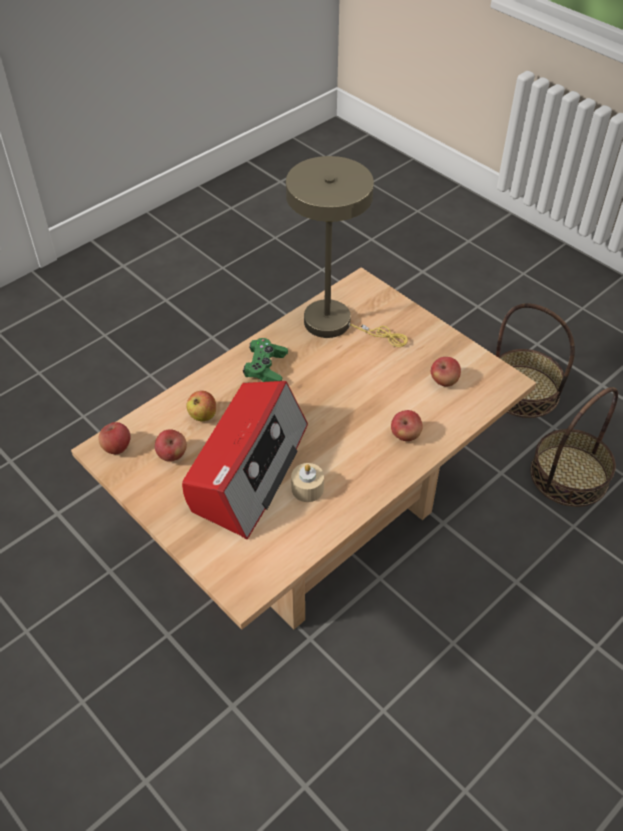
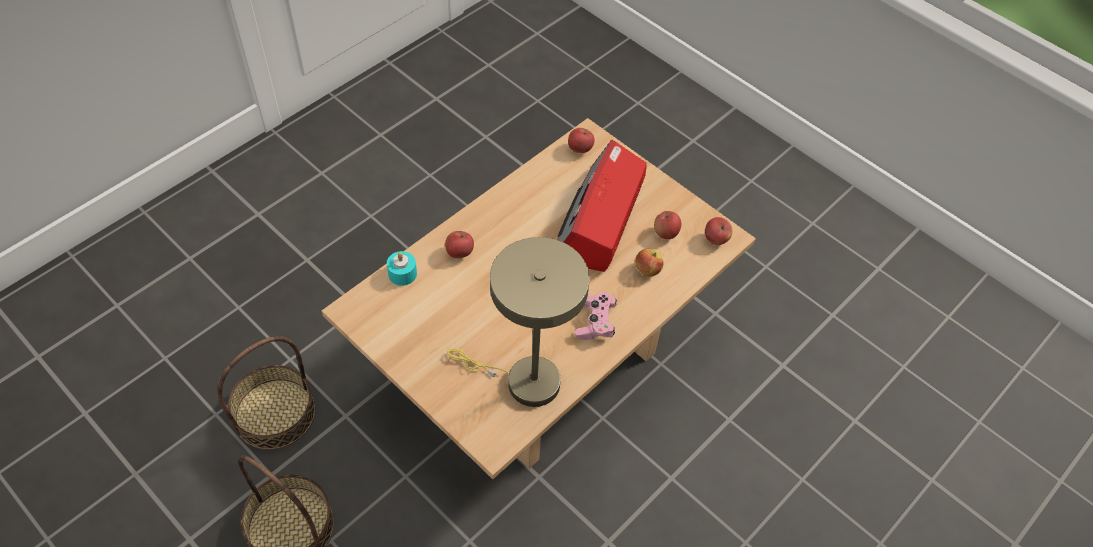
camera: 175 degrees right, 5 degrees up
(266, 368) = (595, 322): green game controller -> pink game controller
(307, 488) = (546, 206): beige candle -> none
(444, 381) = (414, 309): apple -> apple (580, 149)
(463, 414) = (402, 274): none -> turquoise candle

